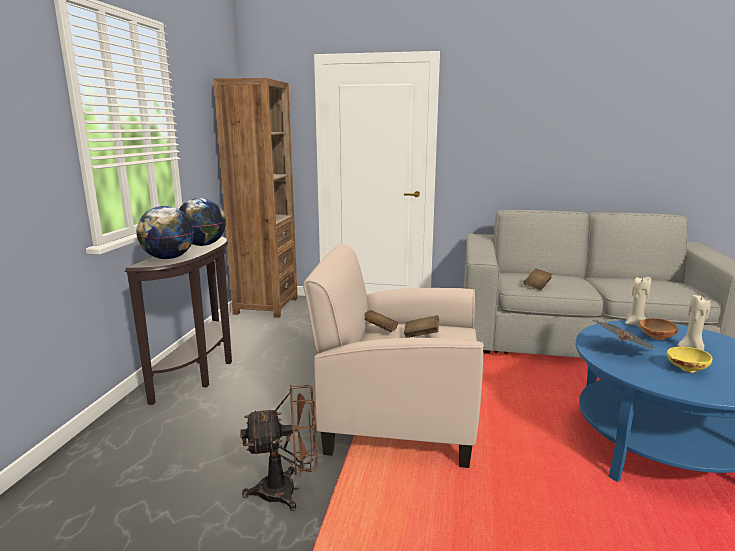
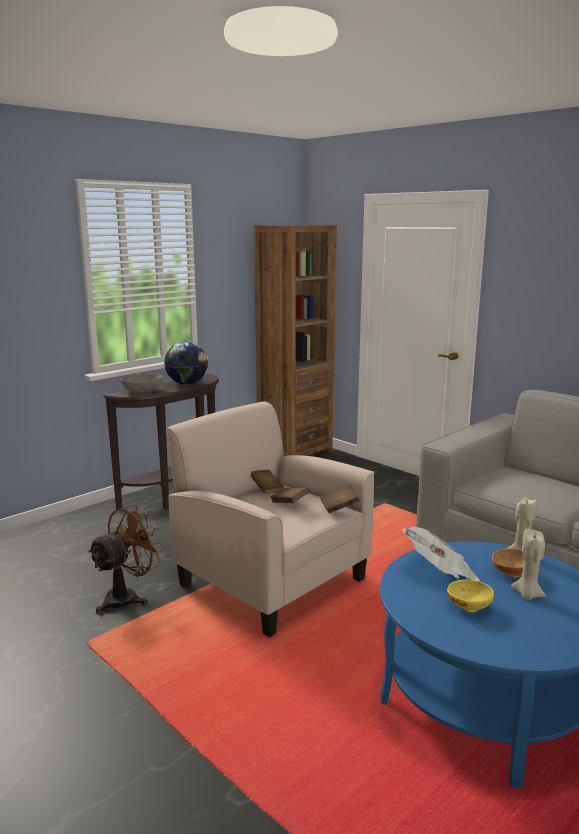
camera: 35 degrees right, 0 degrees up
(168, 258) = (142, 391): globe -> grey bowl
(287, 490) = (128, 597): brown fan -> brown fan turned 75 degrees counterclockwise
(537, 286) = (503, 489): brown book -> brown book (339, 507)

